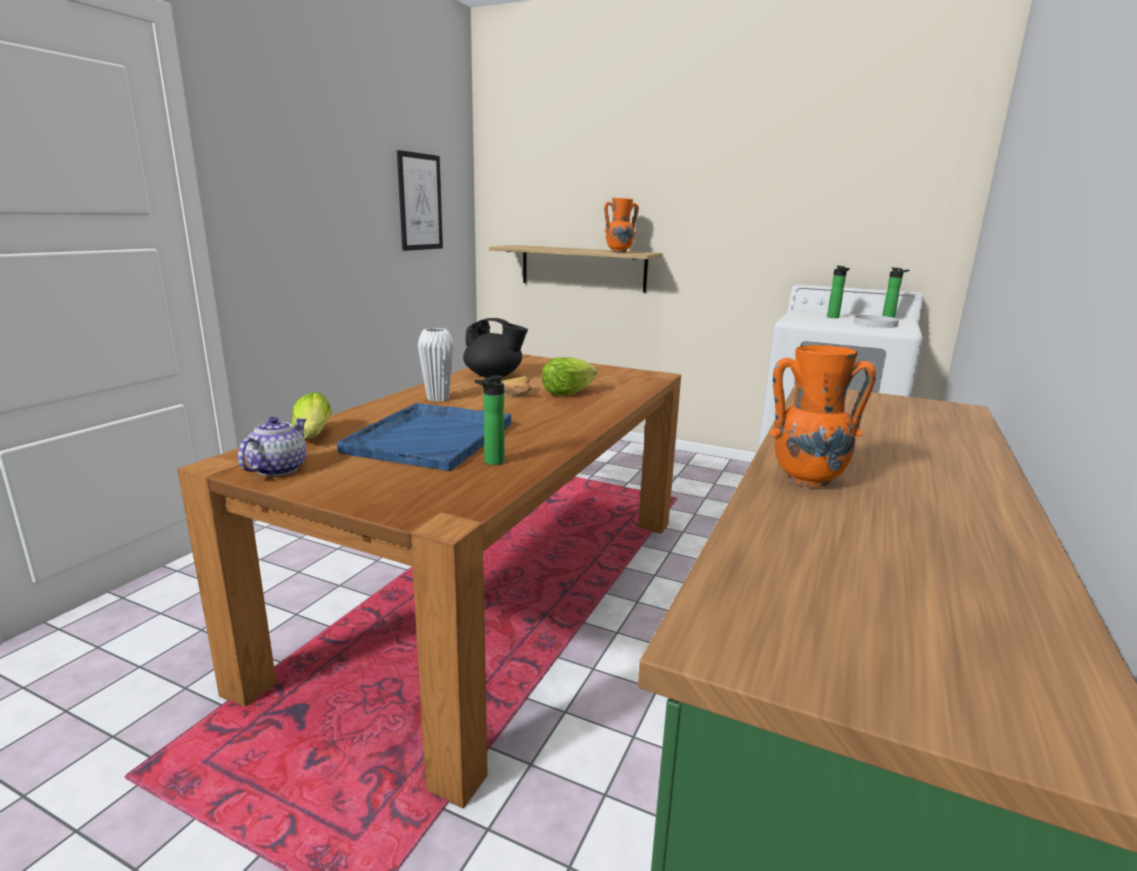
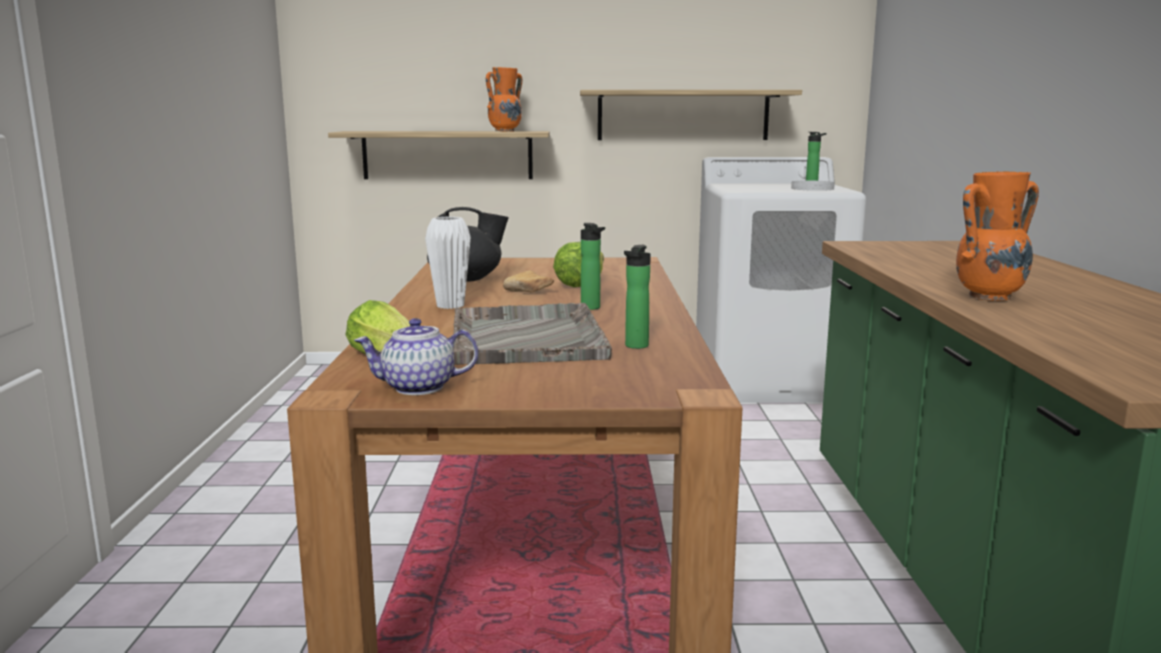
camera: 25 degrees left, 5 degrees down
(278, 469) = (418, 388): teapot -> teapot turned 90 degrees counterclockwise
(420, 202) = (239, 75): picture -> none
(432, 437) = (526, 337): blue tray -> grey tray
(780, 244) = (683, 115): none -> shelf
(834, 317) = (765, 186): bottle -> bottle (592, 308)

